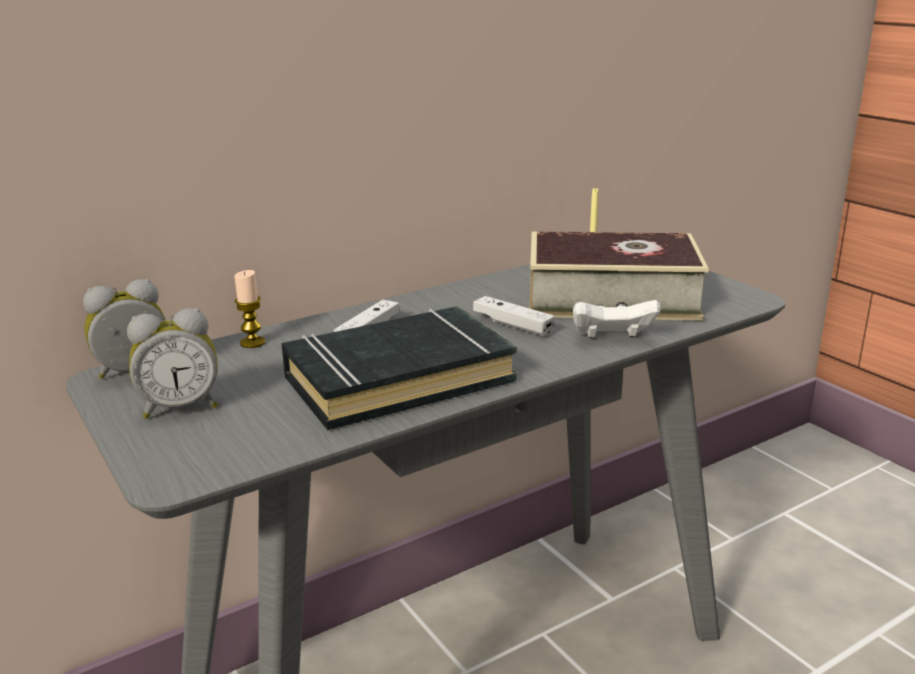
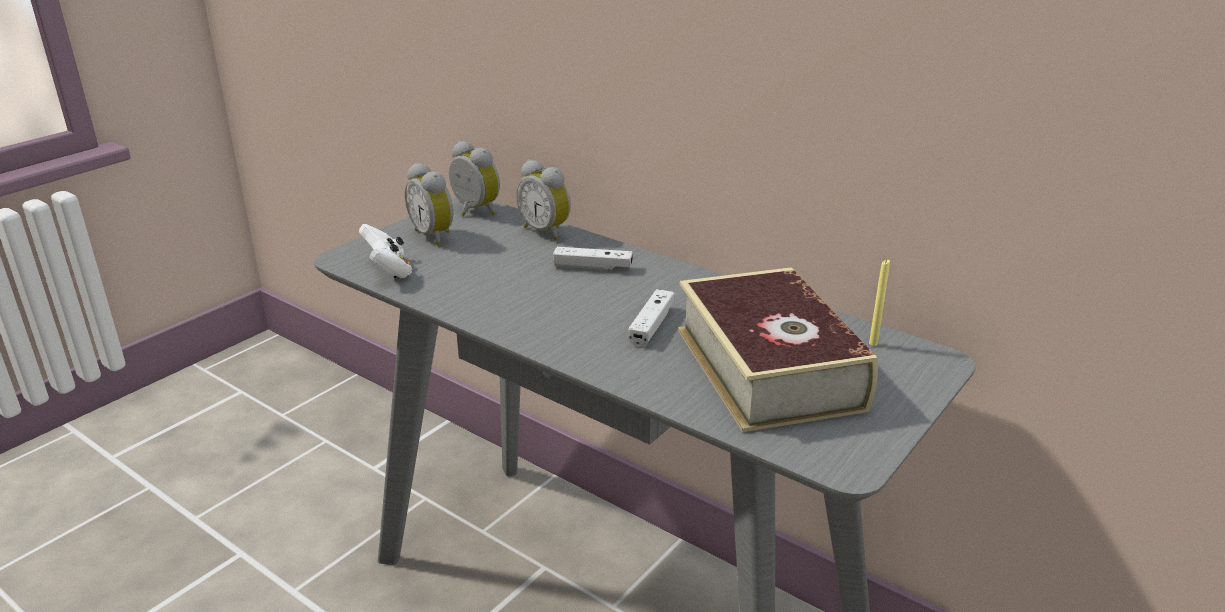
camera: 70 degrees right, 5 degrees up
(252, 343) = (547, 231): candle -> alarm clock
(398, 378) = (511, 296): black book -> none
(612, 338) = (652, 380): white game controller -> white game controller (388, 270)

